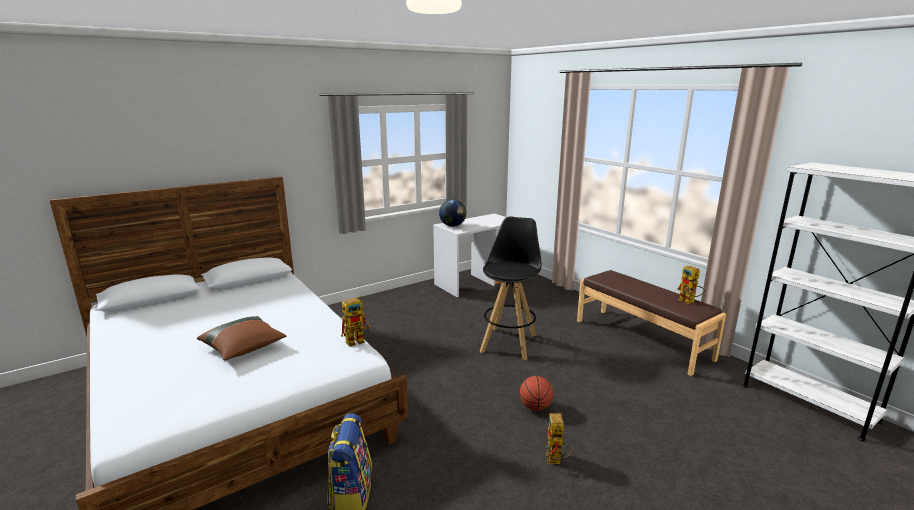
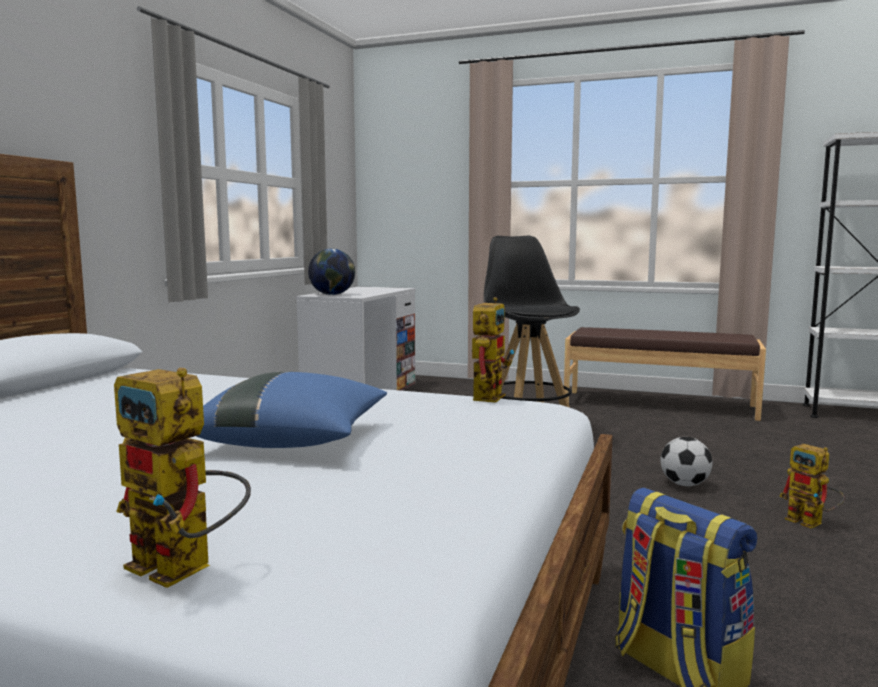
camera: 35 degrees left, 10 degrees down
(244, 348) = (294, 441): brown pillow -> blue pillow
(535, 407) = (684, 484): basketball -> football
(689, 302) = (717, 334): toy robot -> toy robot (186, 569)

